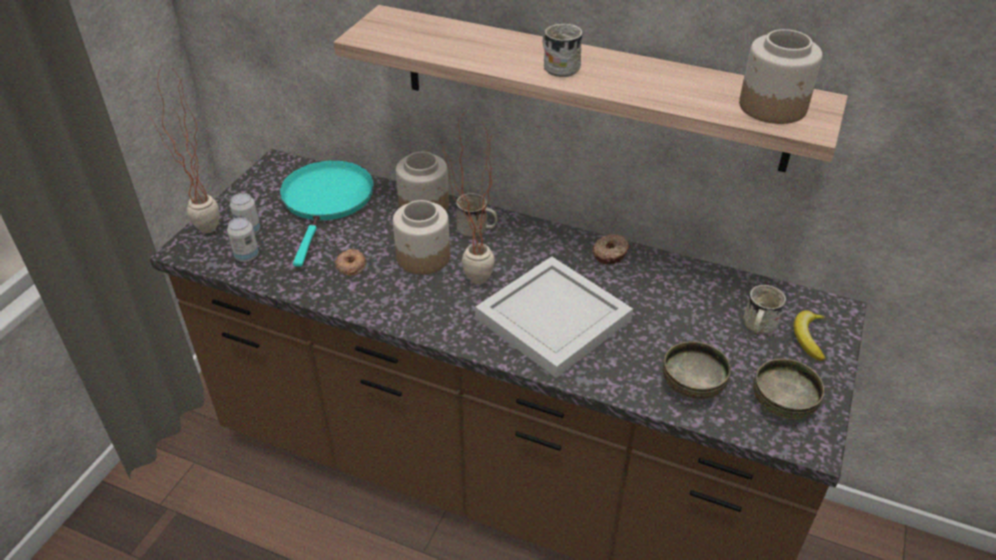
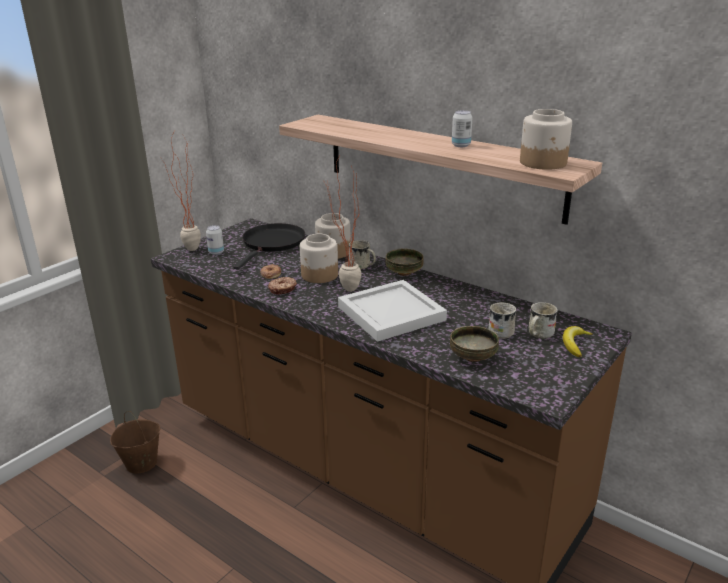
camera: 15 degrees right, 15 degrees down
(187, 527) = (141, 463): none -> brown bucket
(247, 256) = (208, 263): can -> can (461, 145)
(327, 200) = (272, 244): turquoise frying pan -> black frying pan
(558, 66) = (410, 140): white mug -> white mug (499, 330)
(610, 254) = (449, 287): donut -> donut (283, 289)
(781, 404) = (535, 375): bowl -> bowl (403, 273)

